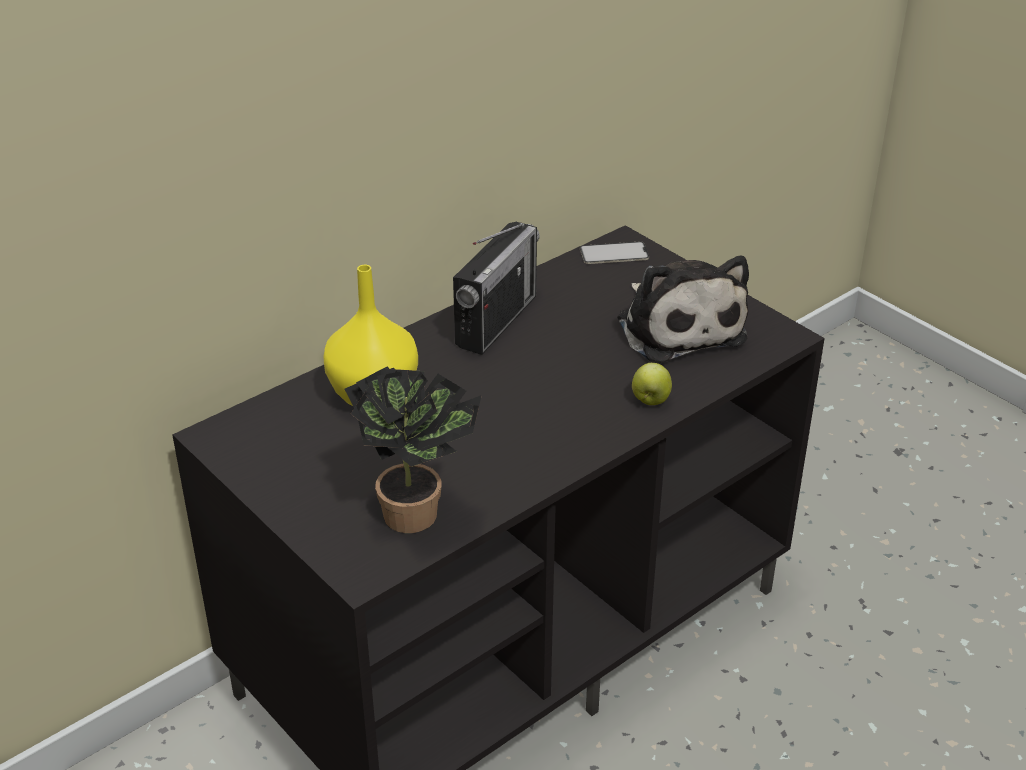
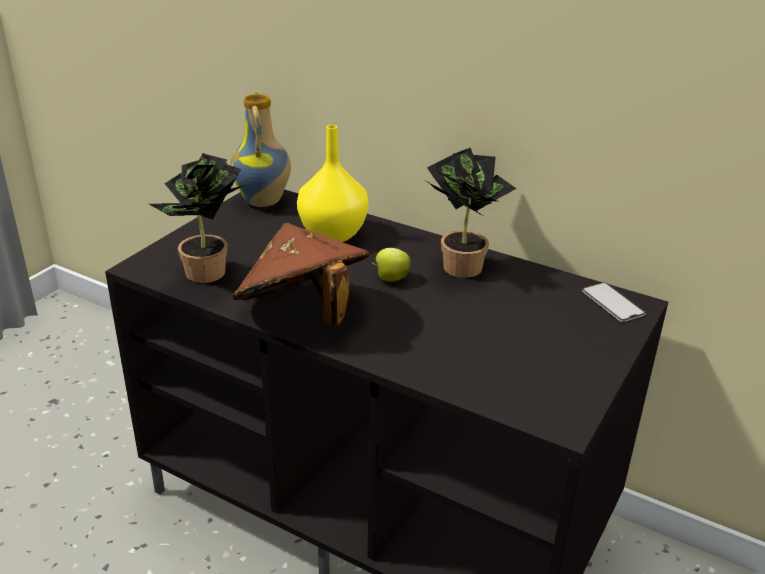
camera: 70 degrees right, 5 degrees down
(243, 437) = (264, 201): none -> vase
(496, 321) = (461, 264): radio -> potted plant
(544, 450) = (303, 313): none -> brown hat
(650, 400) = (399, 355): apple -> apple (390, 279)
(678, 326) = (525, 354): plush toy -> none

